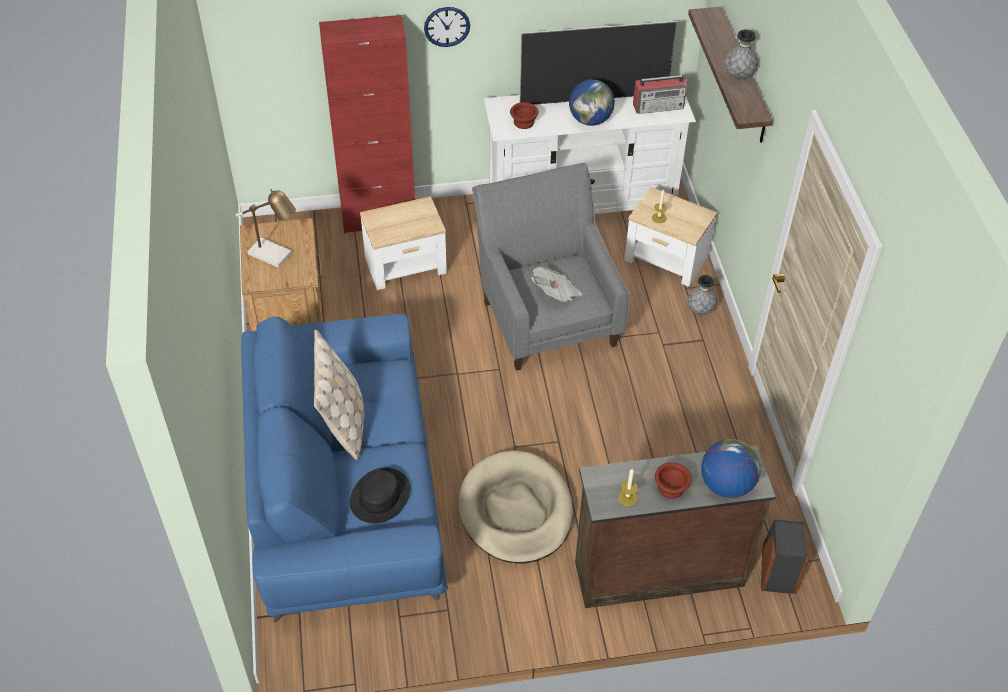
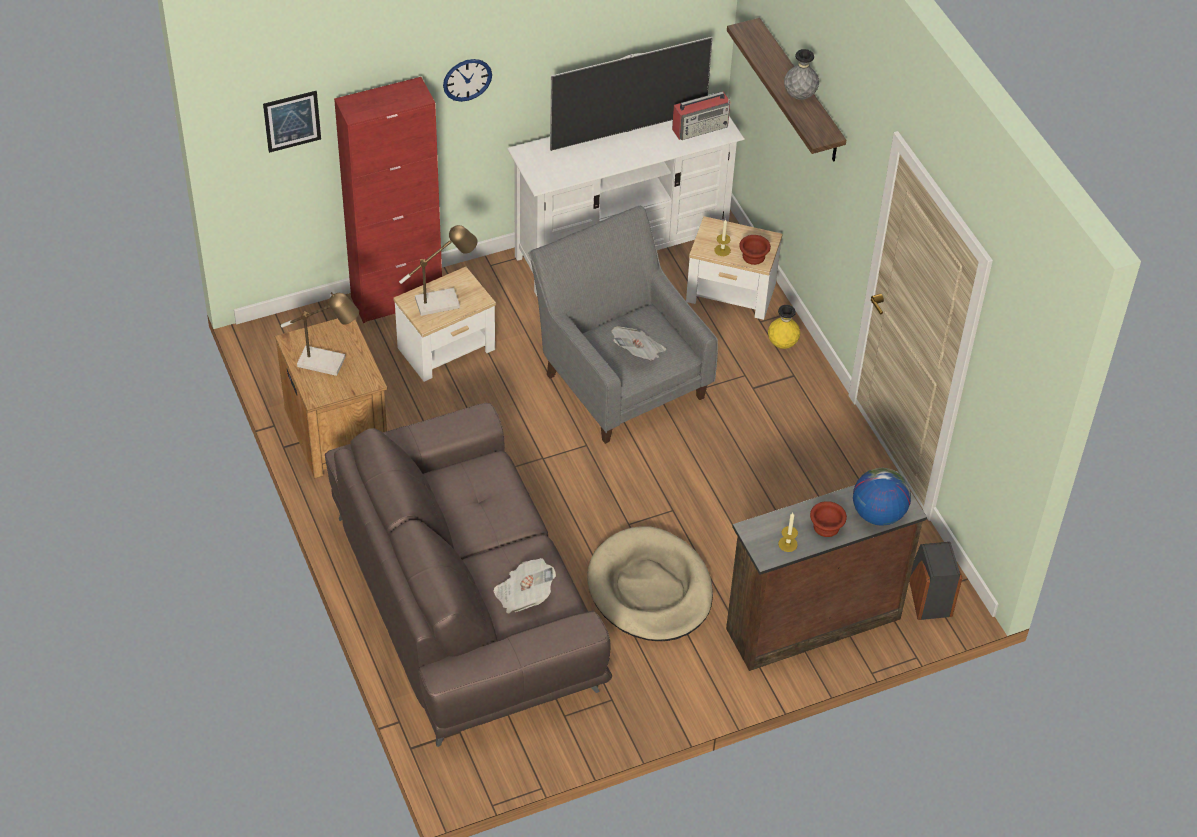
camera: 15 degrees left, 0 degrees up
(281, 38) = (292, 121): none -> picture
(343, 422) = (458, 527): beige pillow -> none
(346, 490) = (465, 601): blue sofa -> brown sofa
(380, 496) = (524, 595): black hat -> newspaper
(400, 222) = (443, 301): none -> table lamp
(523, 123) = (560, 170): brown bowl -> brown bowl (753, 257)
(590, 120) = (632, 155): globe -> none
(700, 310) = (782, 344): grey vase -> yellow vase

